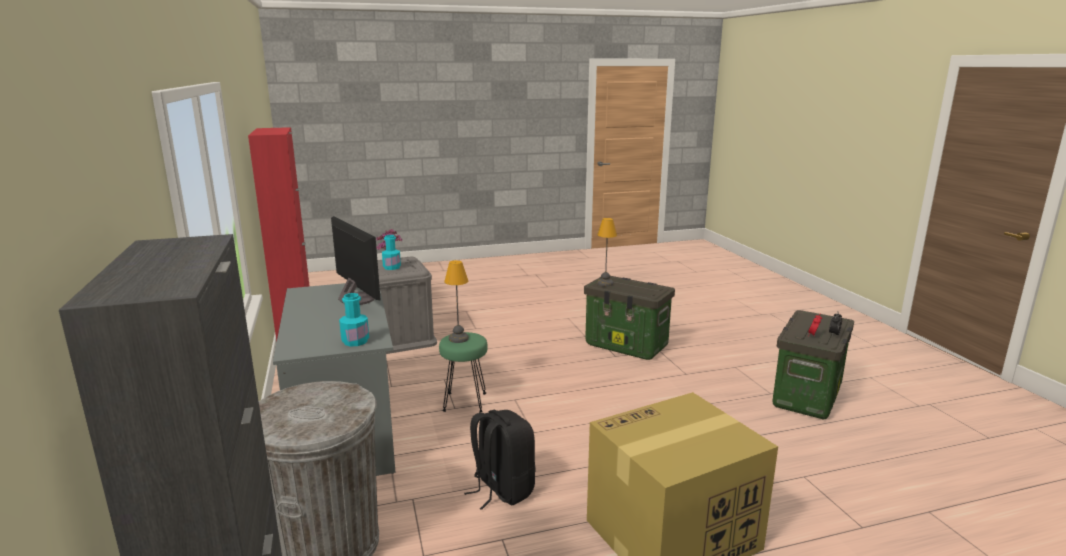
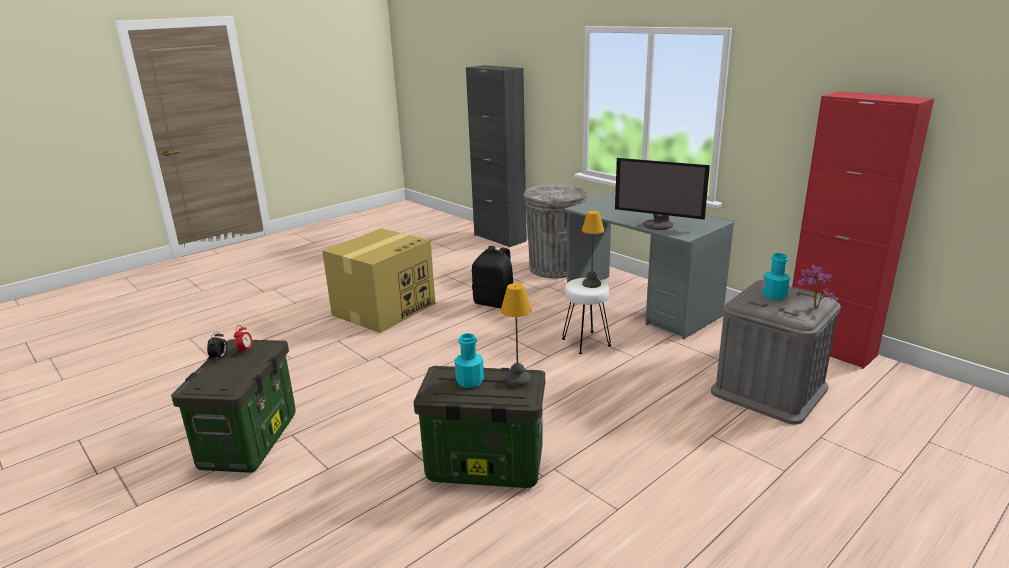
camera: 155 degrees right, 5 degrees up
(355, 341) = (591, 206): turquoise bottle -> turquoise bottle (470, 381)
(465, 402) = (585, 343): green stool -> white stool

